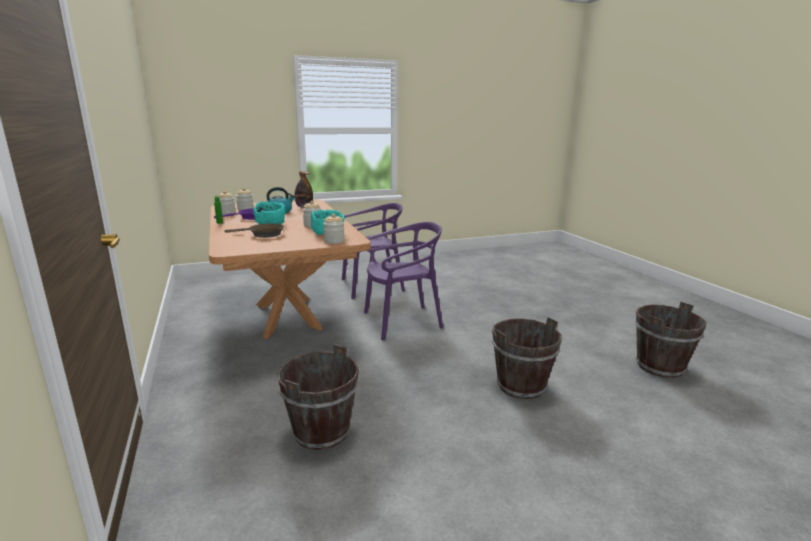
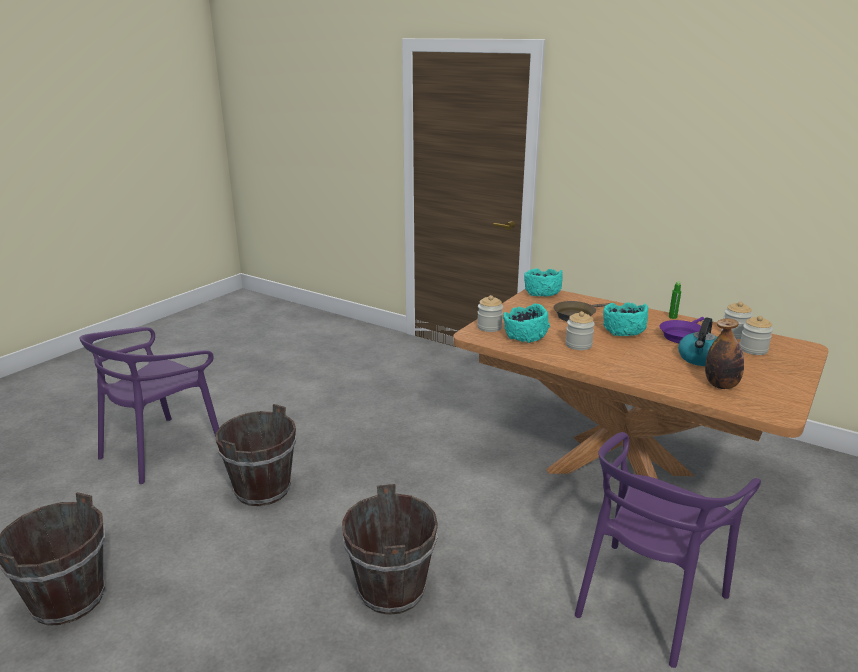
camera: 145 degrees right, 5 degrees up
(231, 249) = (542, 293): none -> turquoise bowl
(322, 432) = (397, 395): brown bucket -> brown bucket (391, 590)
(401, 322) = (479, 529): purple chair -> purple chair (161, 449)

